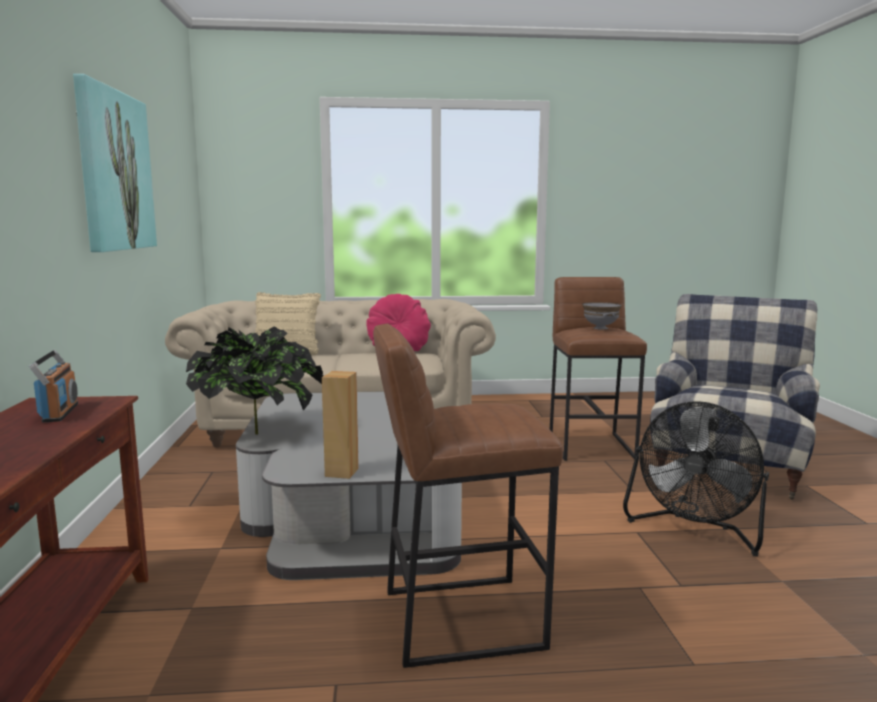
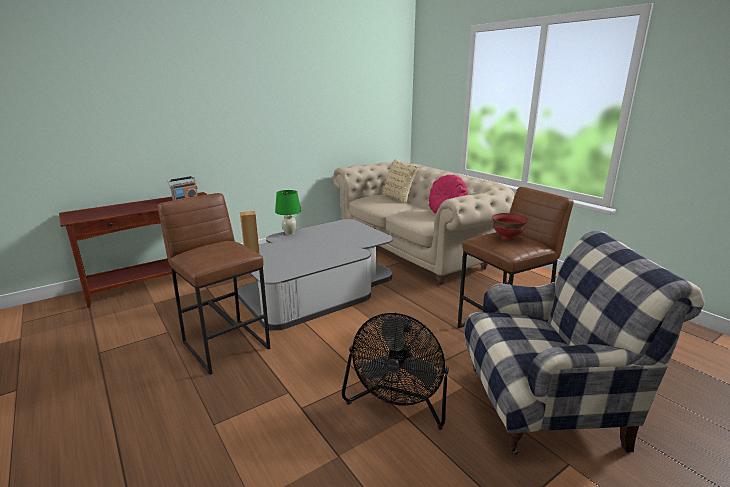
camera: 60 degrees right, 10 degrees up
(114, 171) = (294, 93): picture -> none
(259, 433) = (290, 233): potted plant -> green table lamp
(600, 328) = (507, 238): grey bowl -> red bowl
(691, 527) = (395, 401): black fan -> black fan turned 75 degrees counterclockwise

